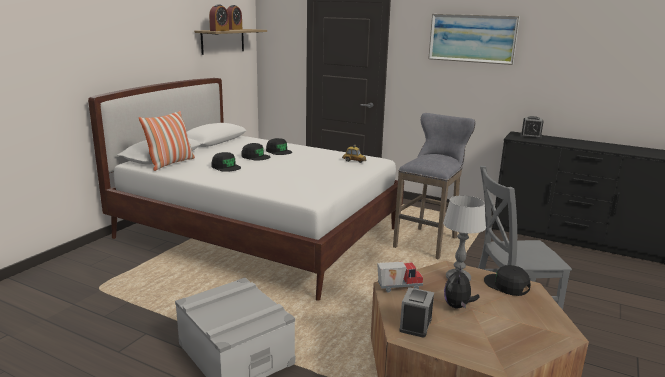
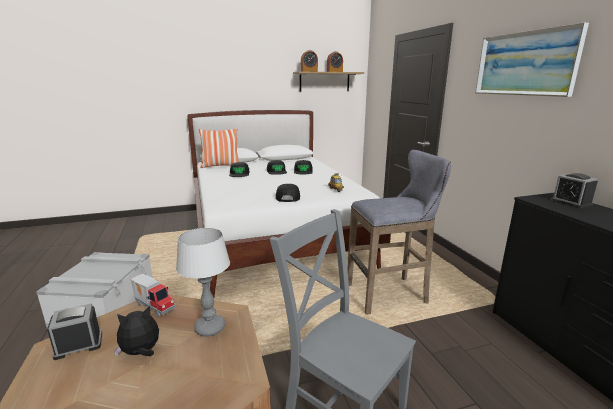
camera: 45 degrees right, 0 degrees up
(507, 285) = (231, 364): black cap -> black cap (288, 197)

